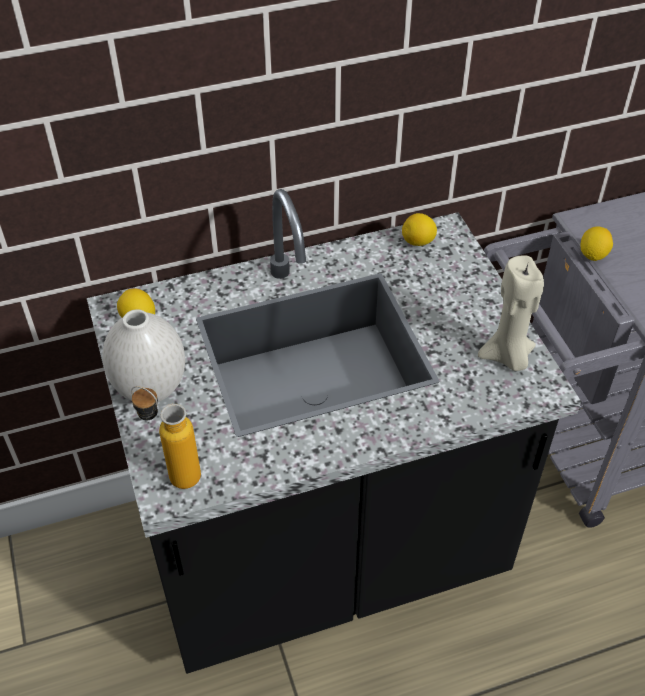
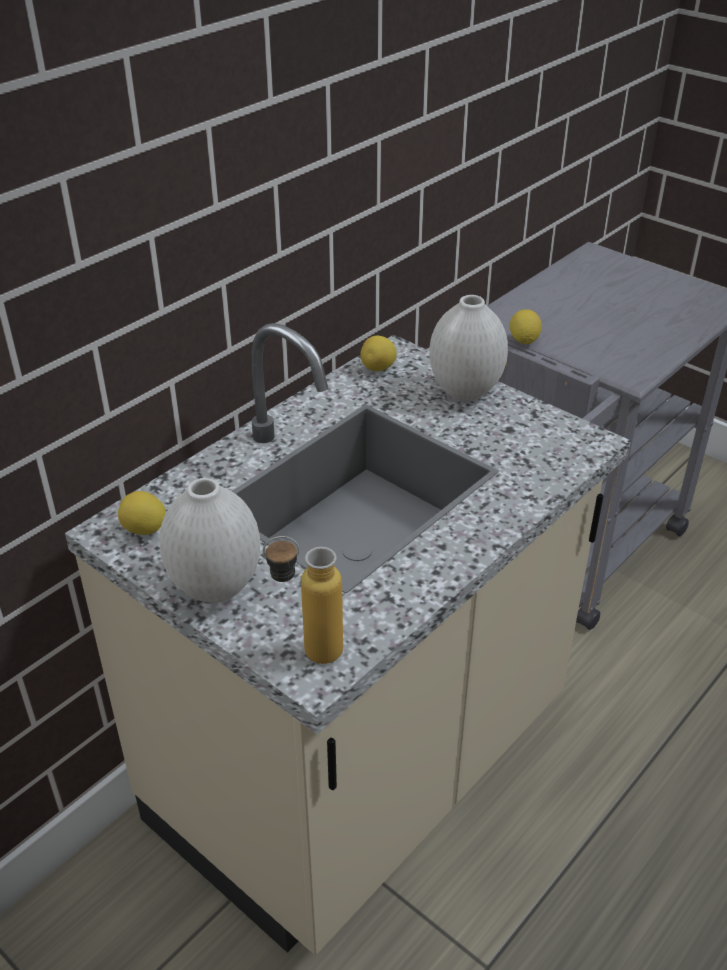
camera: 30 degrees left, 10 degrees down
(322, 552) = (363, 769): black counter -> beige counter
(474, 294) = (466, 392): none -> white vase
(507, 357) = (540, 429): beige candle -> none

